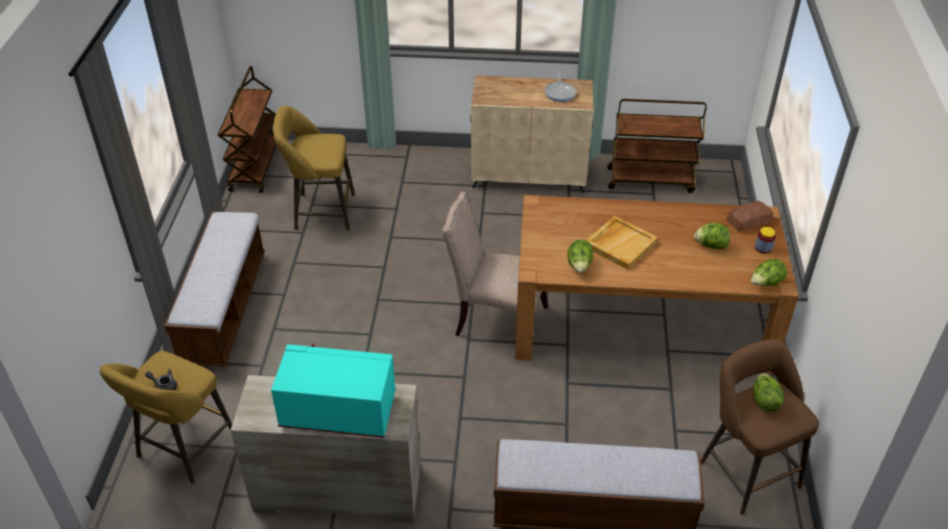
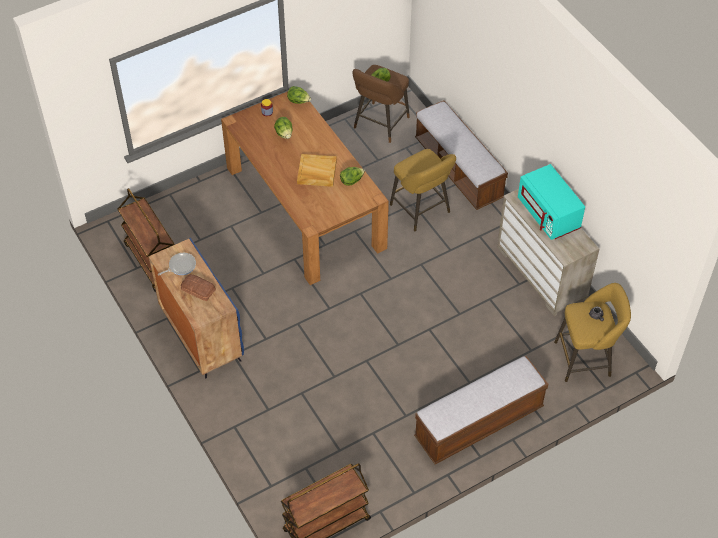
camera: 125 degrees left, 10 degrees up
(320, 212) = (343, 438): yellow stool -> yellow stool (422, 211)
(496, 322) = (365, 273): beige chair -> none
(529, 176) = (200, 334): beige cabinet -> blue cabinet
(748, 220) = (246, 126): bread -> bread (198, 290)

